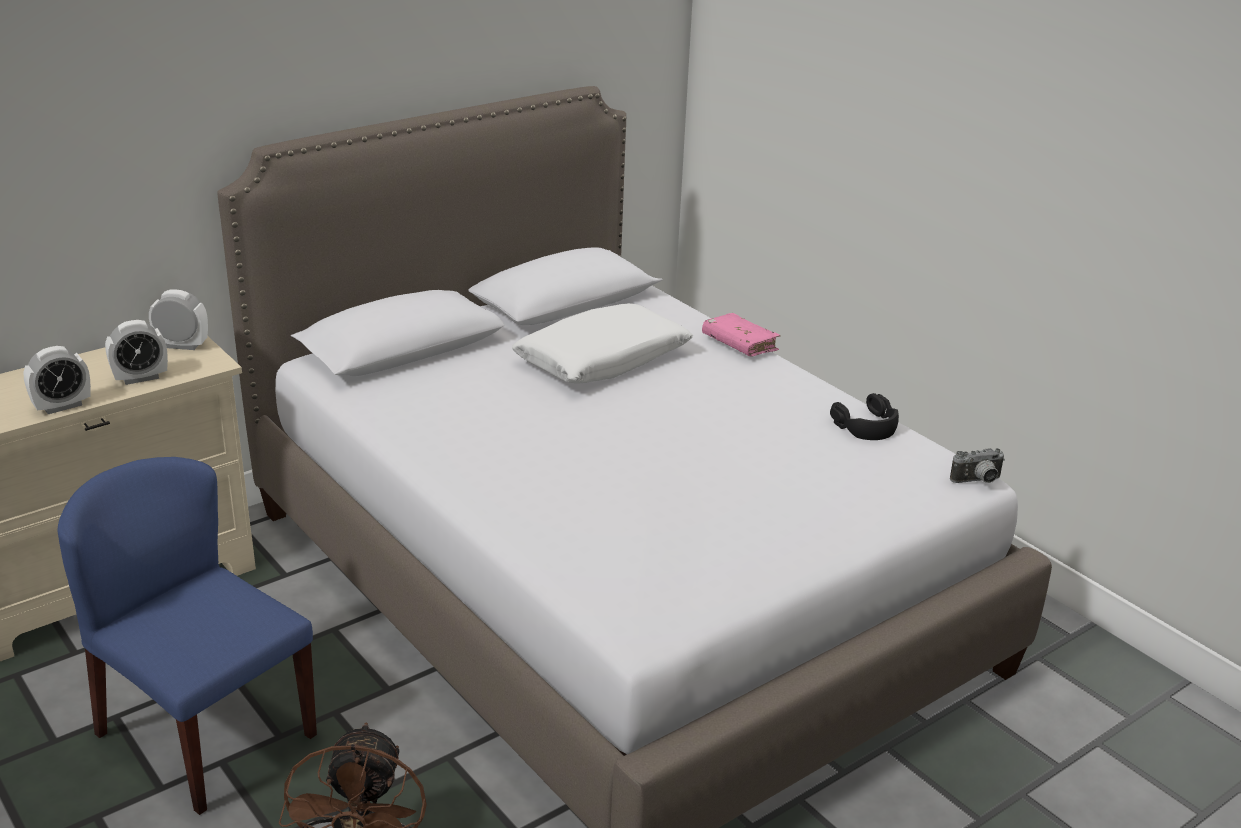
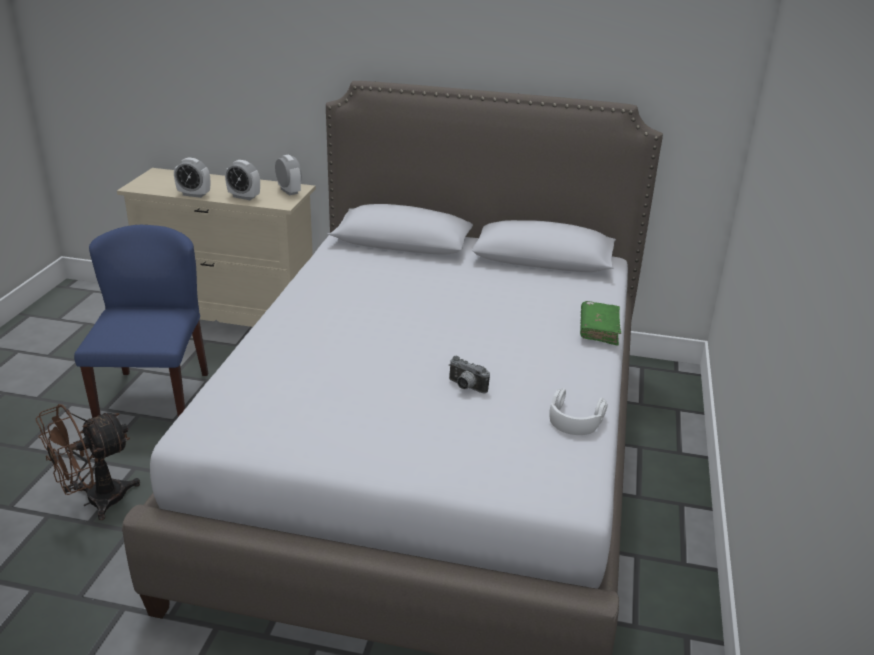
camera: 50 degrees right, 0 degrees up
(603, 360) = (492, 296): white pillow -> none
(739, 344) = (599, 330): pink book -> green book
(866, 425) = (575, 419): black headphones -> white headphones
(978, 481) = (574, 500): camera -> camera (465, 387)

